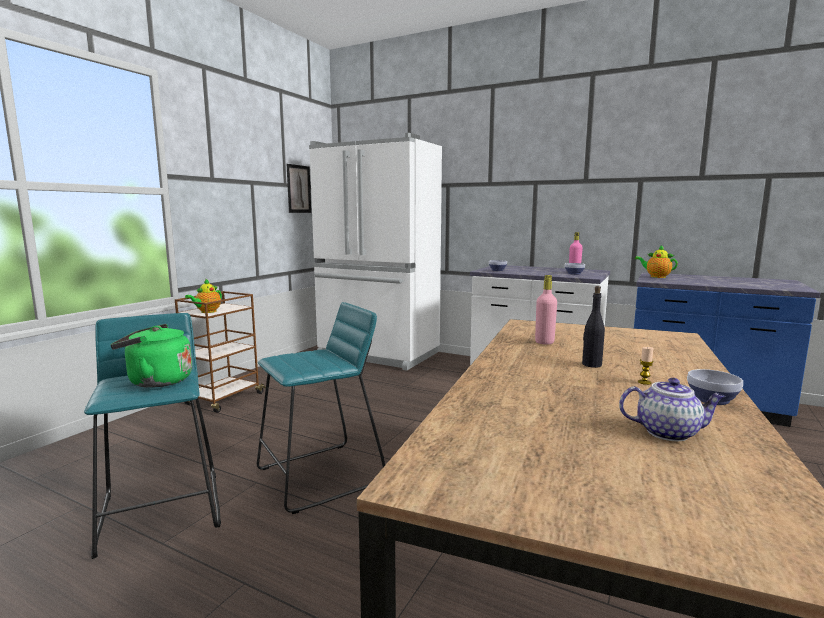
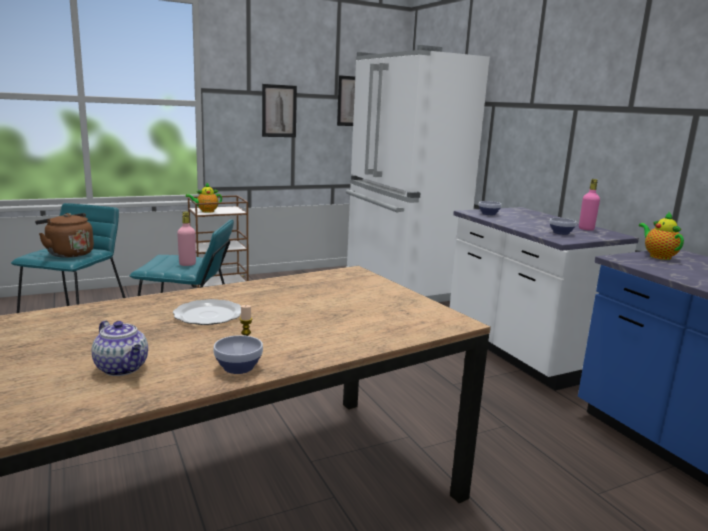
camera: 35 degrees right, 5 degrees up
(156, 381) = (68, 253): green kettle -> brown kettle
(241, 199) = (279, 111): none -> picture
(544, 342) = (302, 290): pink bottle -> pink bottle (187, 264)
(559, 376) = (207, 315): none -> plate
(591, 364) = (263, 316): black bottle -> none

